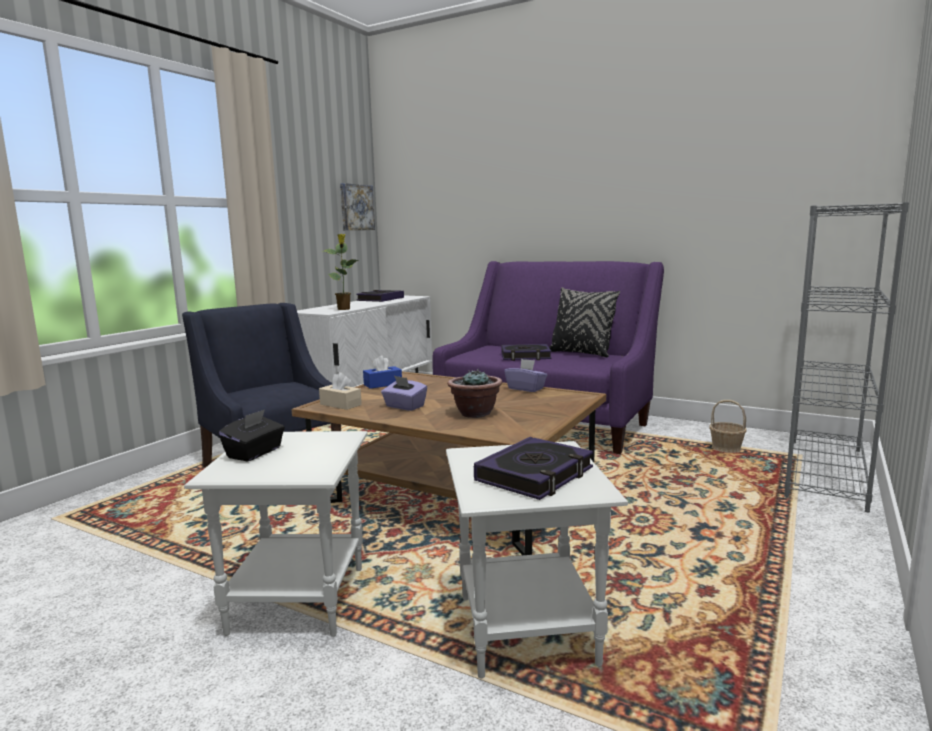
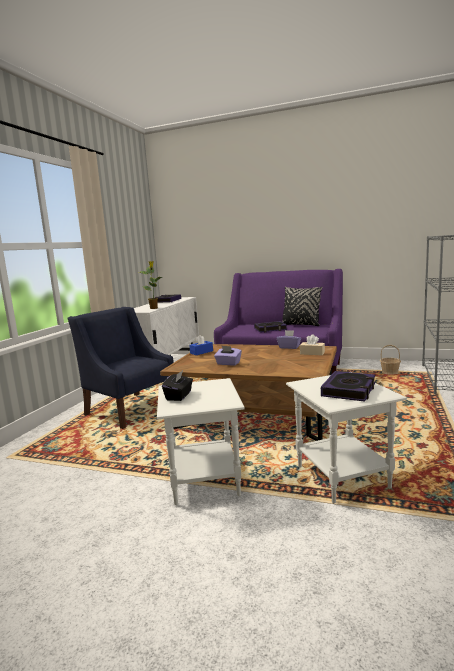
camera: 10 degrees left, 0 degrees up
(340, 404) = (188, 366): beige tissue box -> beige tissue box (312, 353)
(356, 207) = (144, 243): picture -> none
(475, 413) = (273, 363): potted plant -> none

